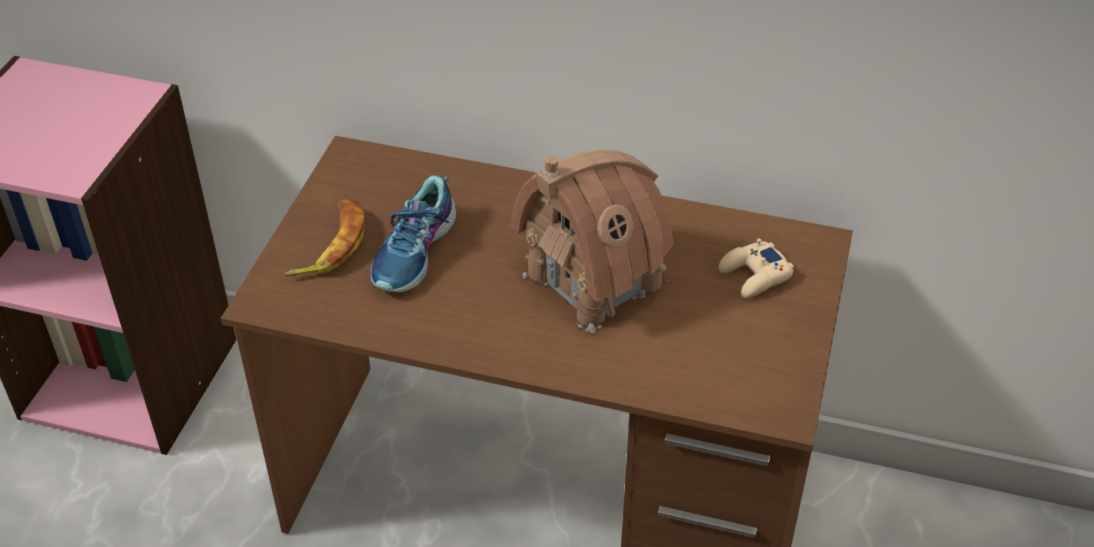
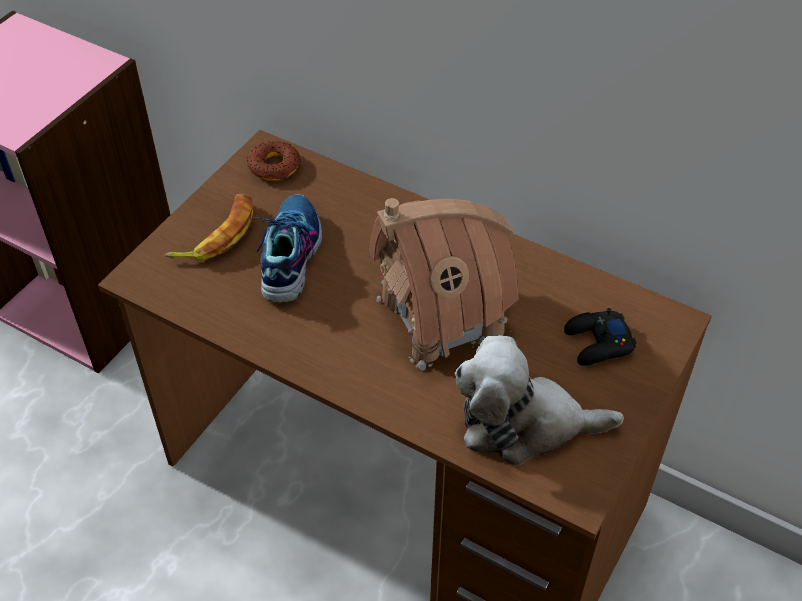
camera: 15 degrees right, 5 degrees up
(366, 169) = (274, 166): none -> donut
(416, 252) = (289, 256): shoe -> shoe turned 150 degrees clockwise
(710, 362) = (524, 424): none -> plush toy
(755, 276) = (598, 343): beige game controller -> black game controller

